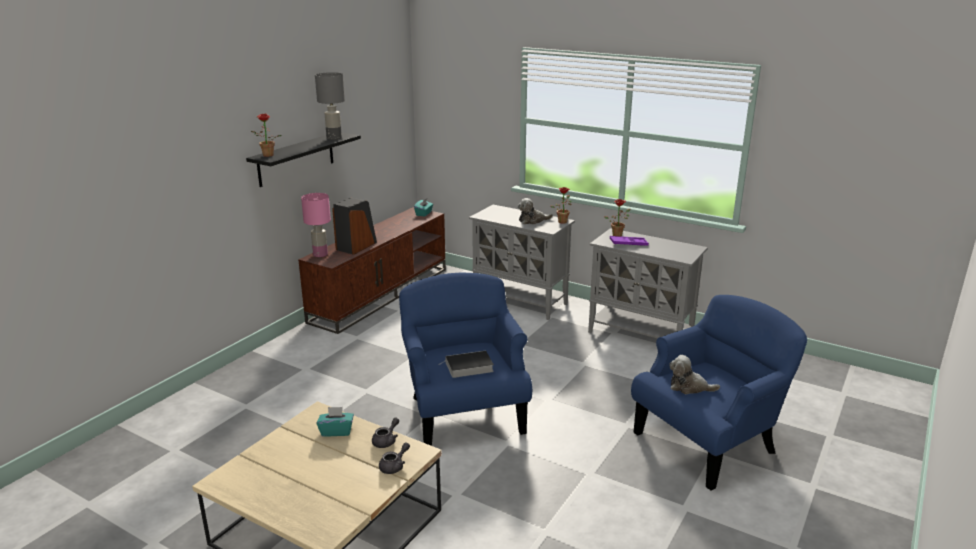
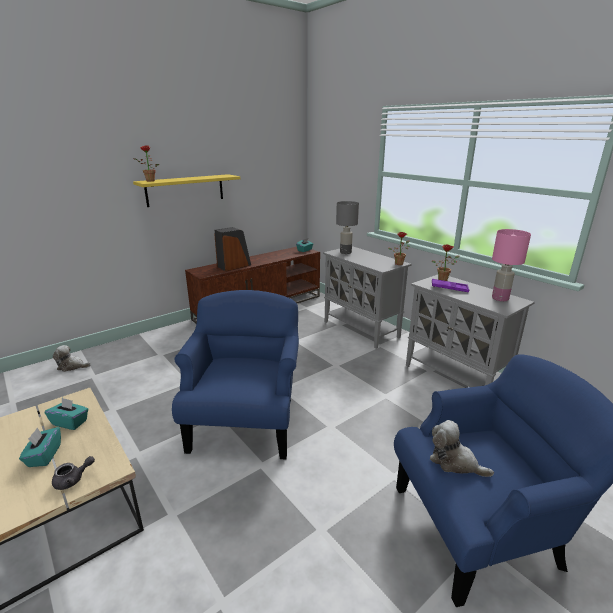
camera: 20 degrees right, 0 degrees up
(296, 159) = (185, 190): black shelf -> yellow shelf
(320, 254) = (203, 268): pink table lamp -> pink table lamp (500, 298)
(334, 138) = (217, 176): grey table lamp -> grey table lamp (345, 252)
(345, 458) = (44, 456): none -> turquoise tissue box
(386, 441) = (97, 445): grey teapot -> none
(468, 367) = (233, 382): book -> none
(532, 221) = (373, 260): plush toy -> plush toy (72, 366)

